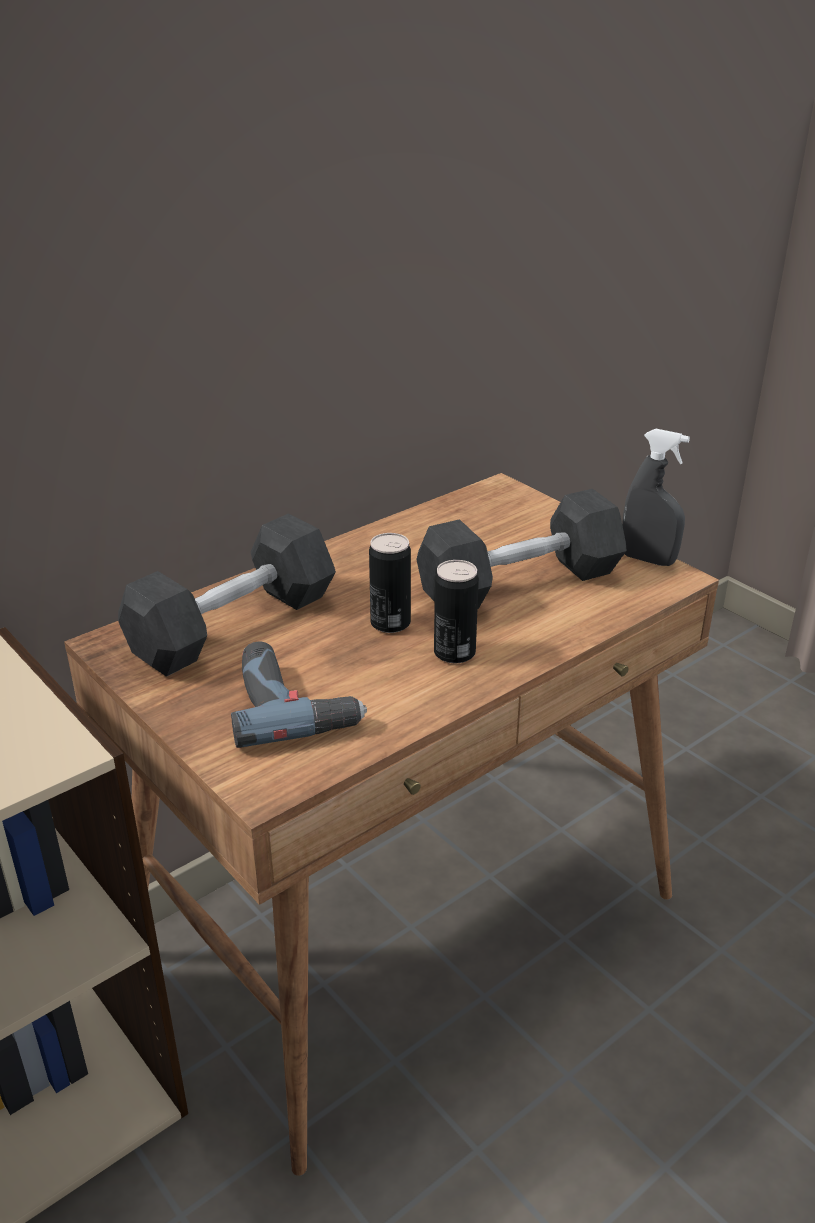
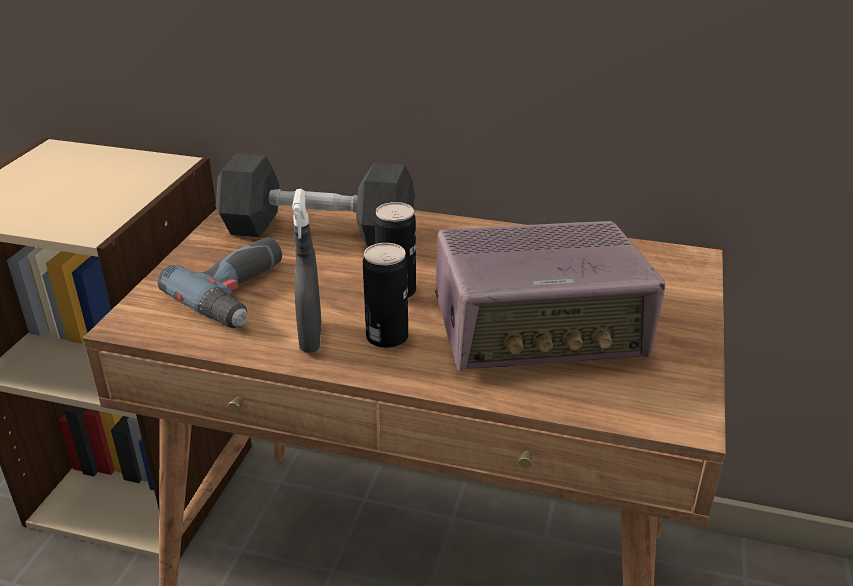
camera: 55 degrees right, 0 degrees up
(520, 584) = (539, 330): grey dumbbell -> radio
(648, 559) = (692, 389): grey spray bottle -> grey spray bottle (311, 338)

